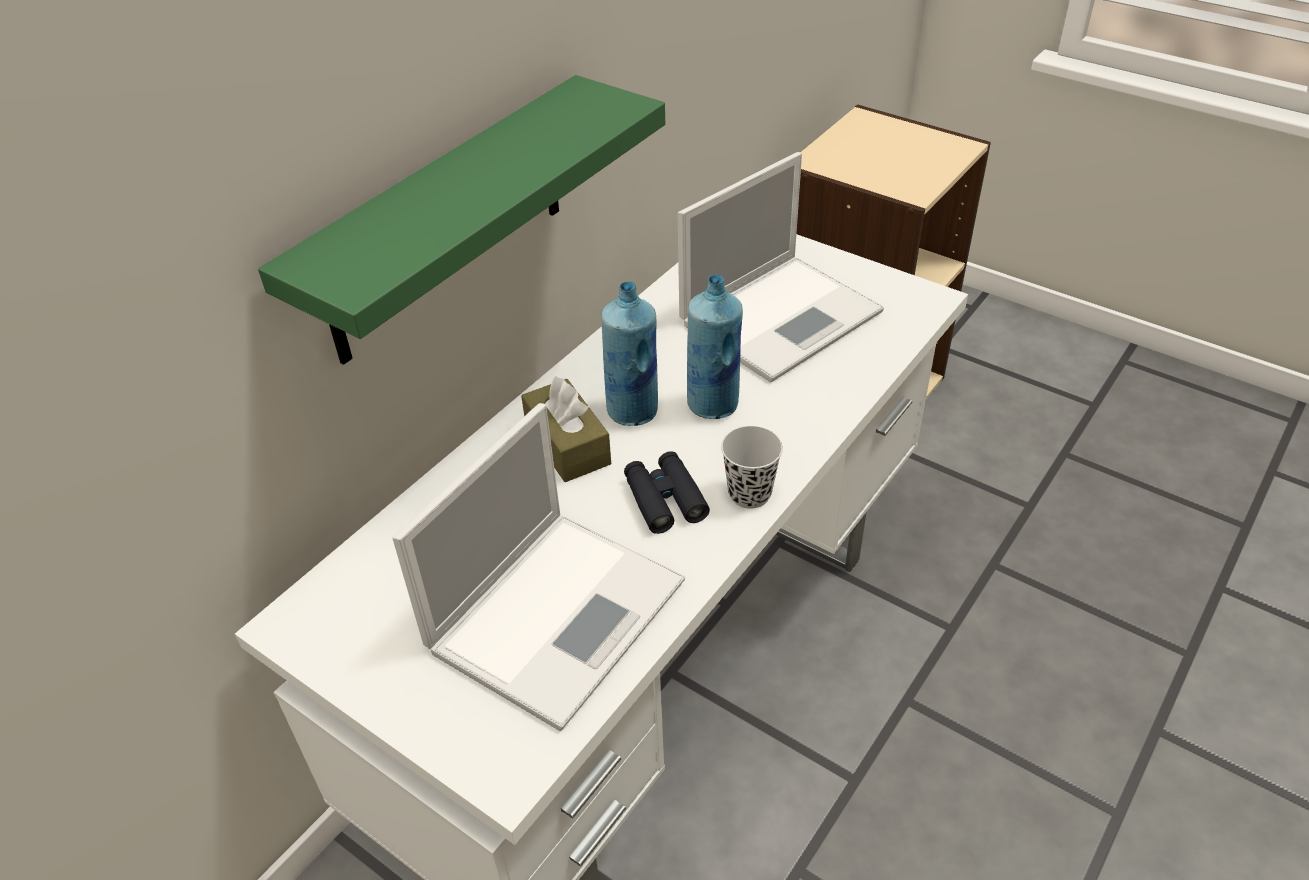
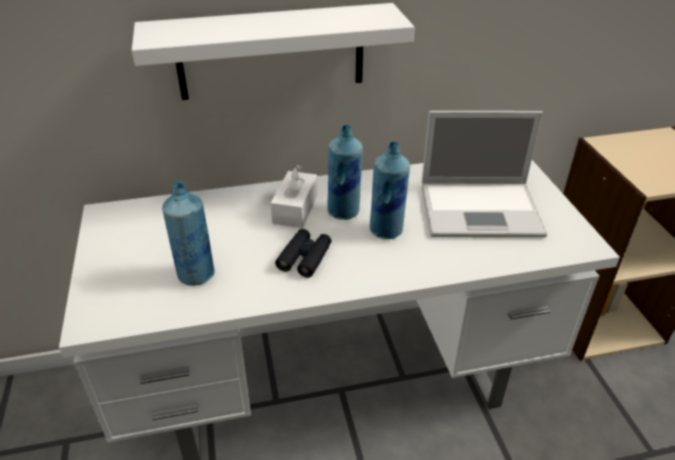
camera: 40 degrees right, 5 degrees down
(446, 222) = (271, 52): green shelf -> white shelf
(559, 611) = (196, 274): laptop -> blue bottle
(567, 444) = (295, 209): brown tissue box -> white tissue box
(749, 493) = (348, 280): black cup -> none

